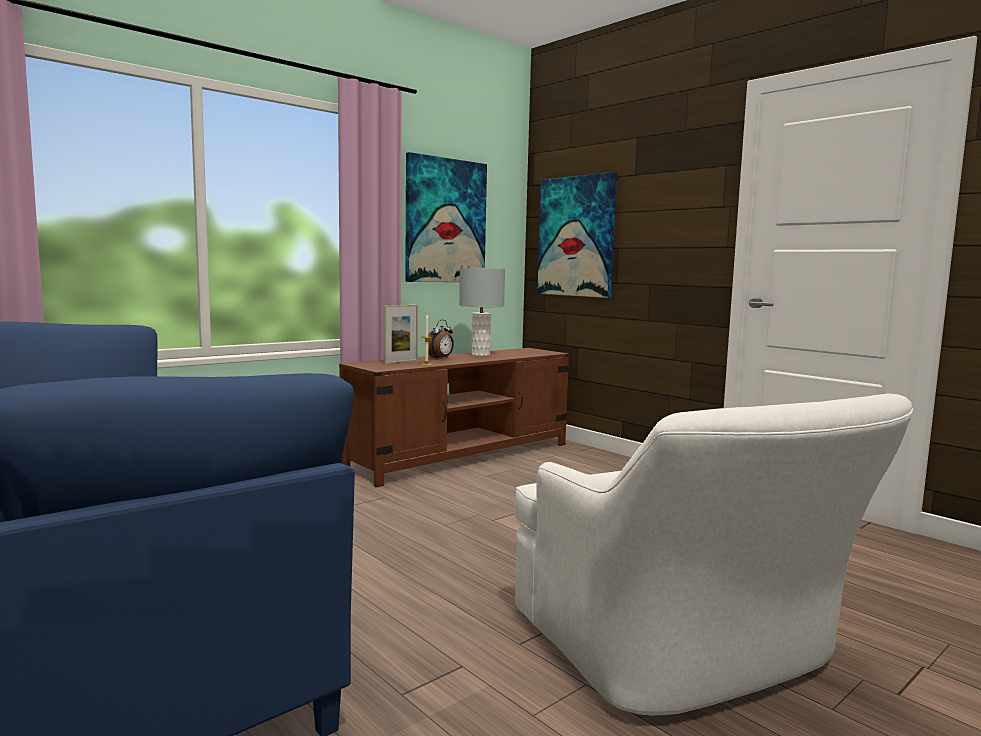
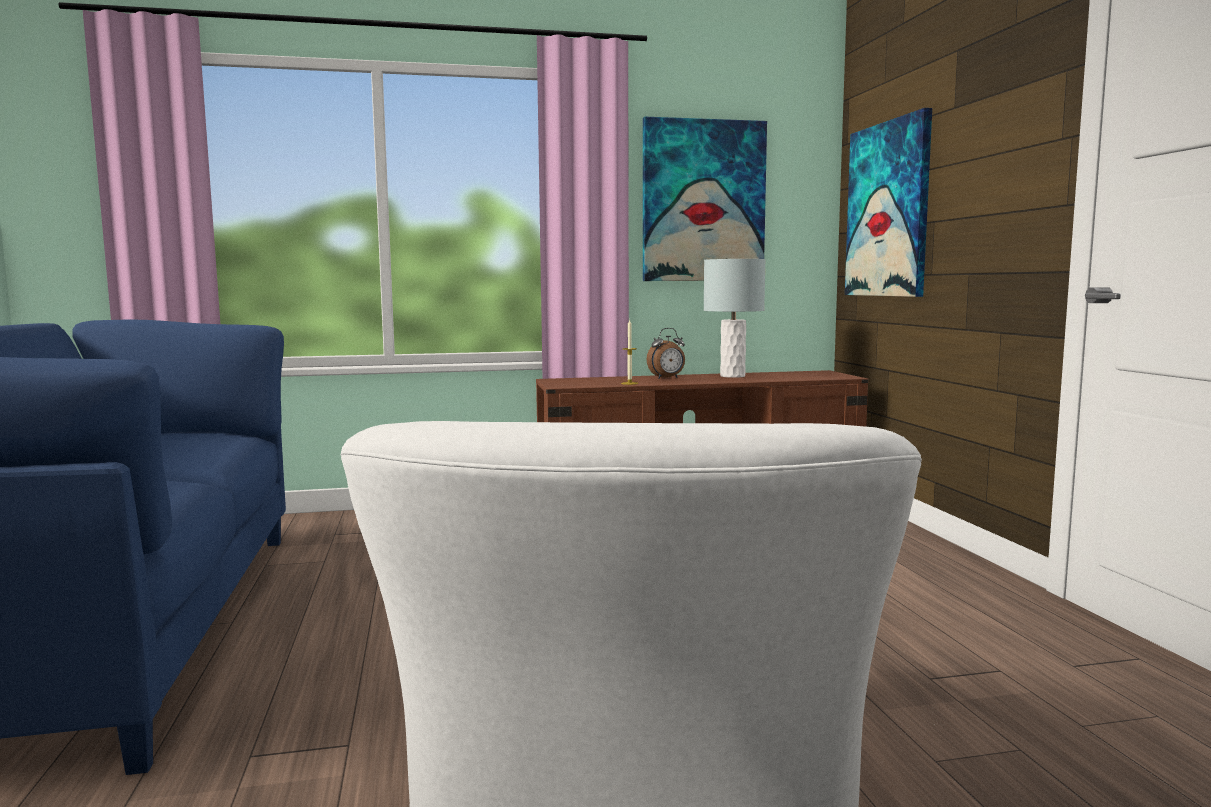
camera: 30 degrees right, 0 degrees up
(401, 362) = (606, 380): picture frame -> none

